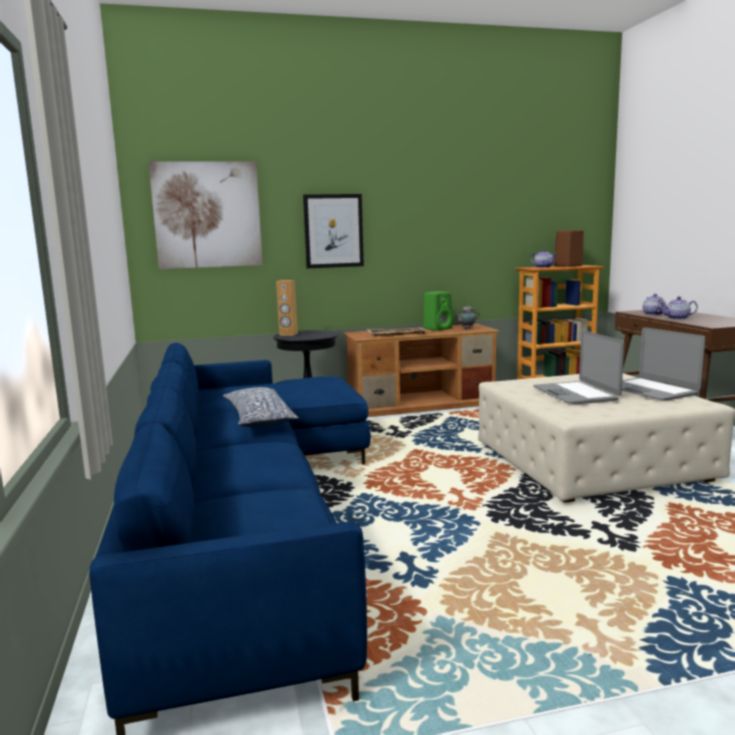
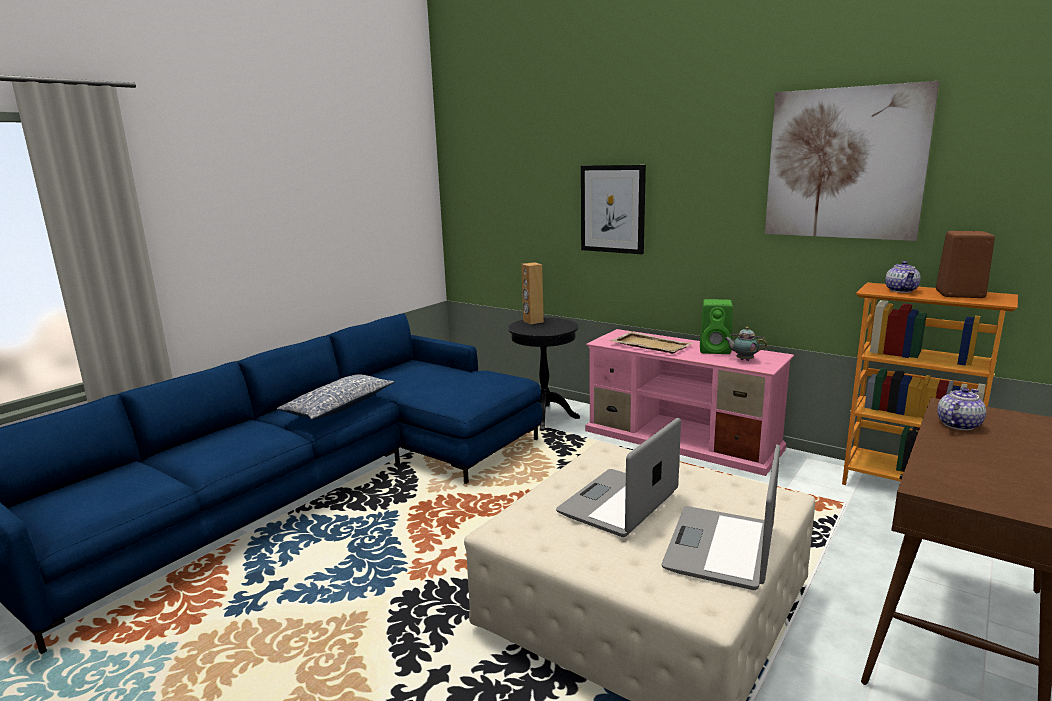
camera: 50 degrees right, 5 degrees up
(207, 215) = (498, 186): picture -> picture (844, 164)
(422, 404) = (683, 440): brown tv stand -> pink tv stand
(677, 318) = (952, 448): teapot -> none

